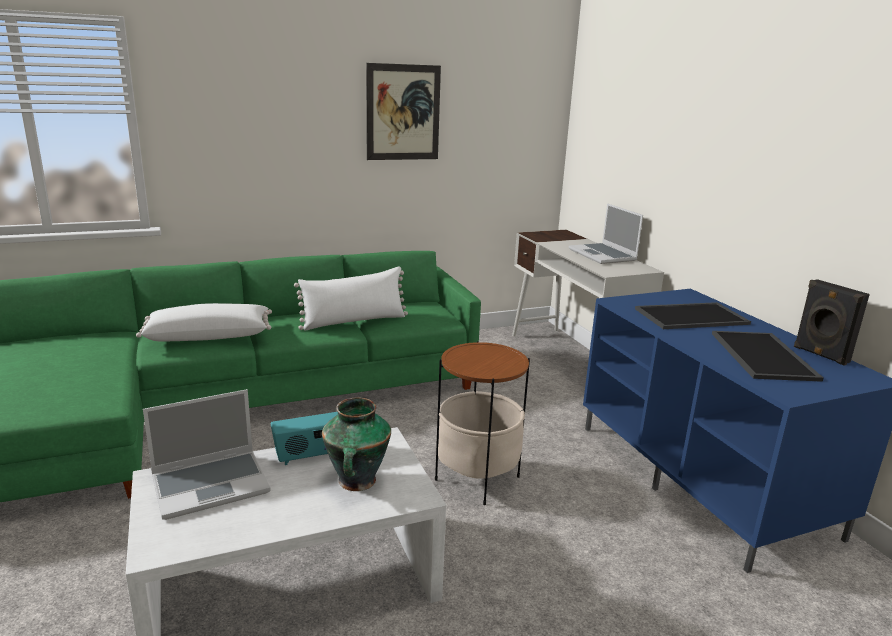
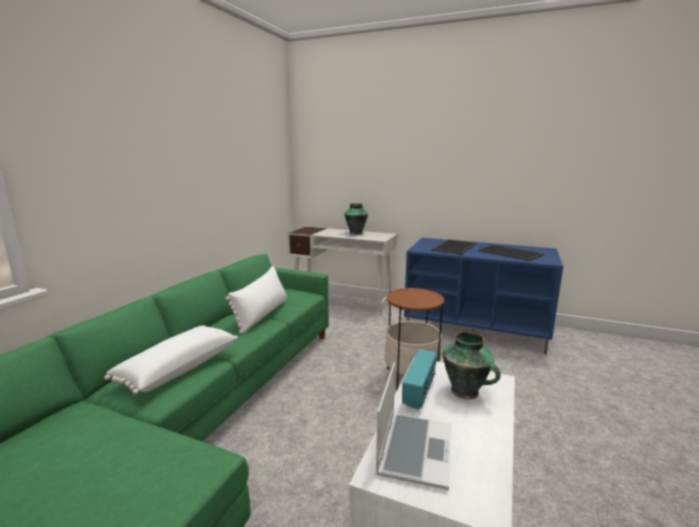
camera: 45 degrees left, 5 degrees down
(403, 112) = (217, 156): picture -> none
(603, 255) = (356, 233): laptop -> vase
(820, 355) = (518, 247): black speaker -> none

